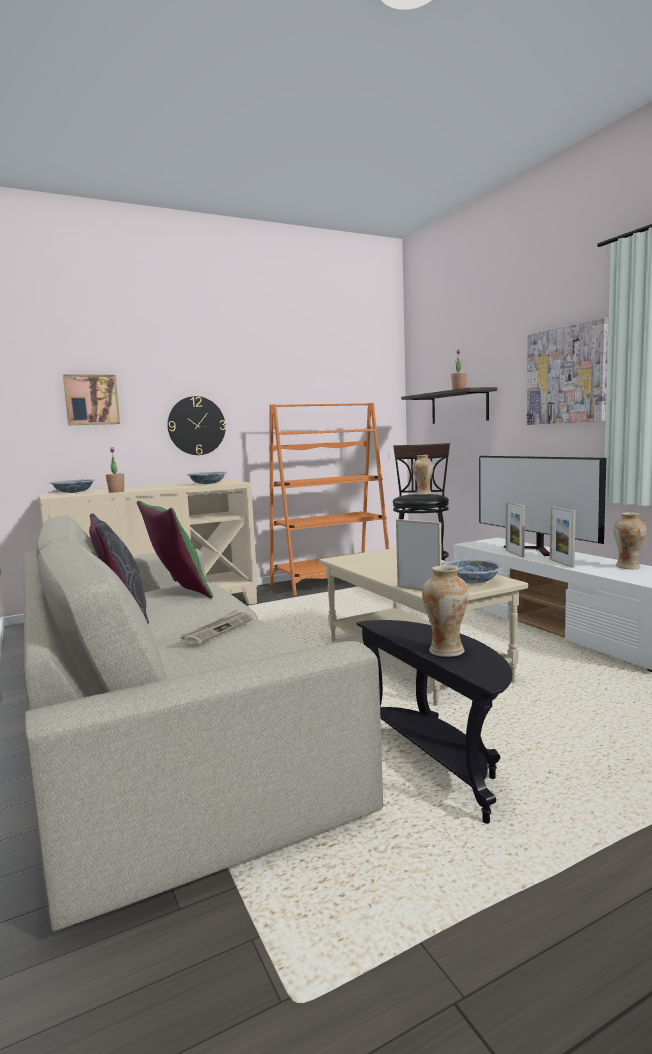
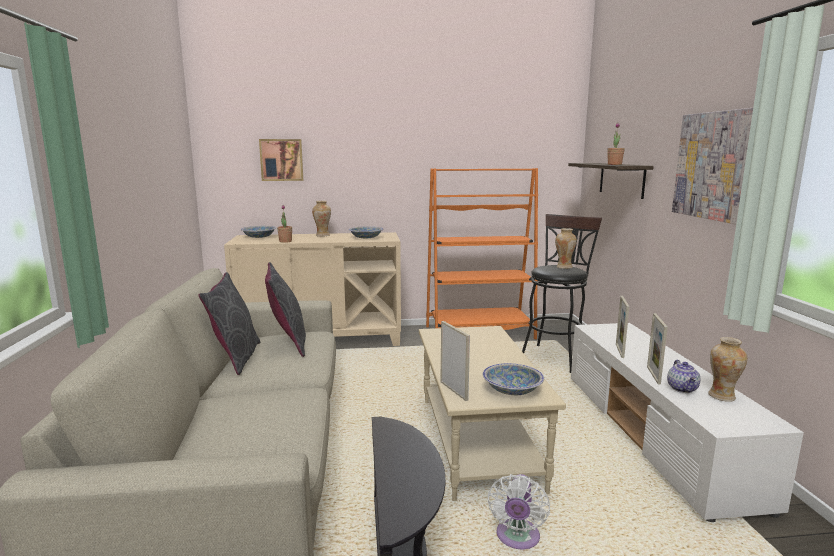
camera: 20 degrees right, 5 degrees up
(177, 592) = (288, 343): green pillow -> grey pillow
(196, 425) = (369, 183): wall clock -> none
(218, 629) = (270, 396): newspaper -> none
(446, 651) = (401, 477): vase -> vase (322, 235)
(518, 718) = (517, 538): none -> white fan
(535, 550) = (646, 349): television -> none
(594, 567) = (683, 389): none -> teapot

